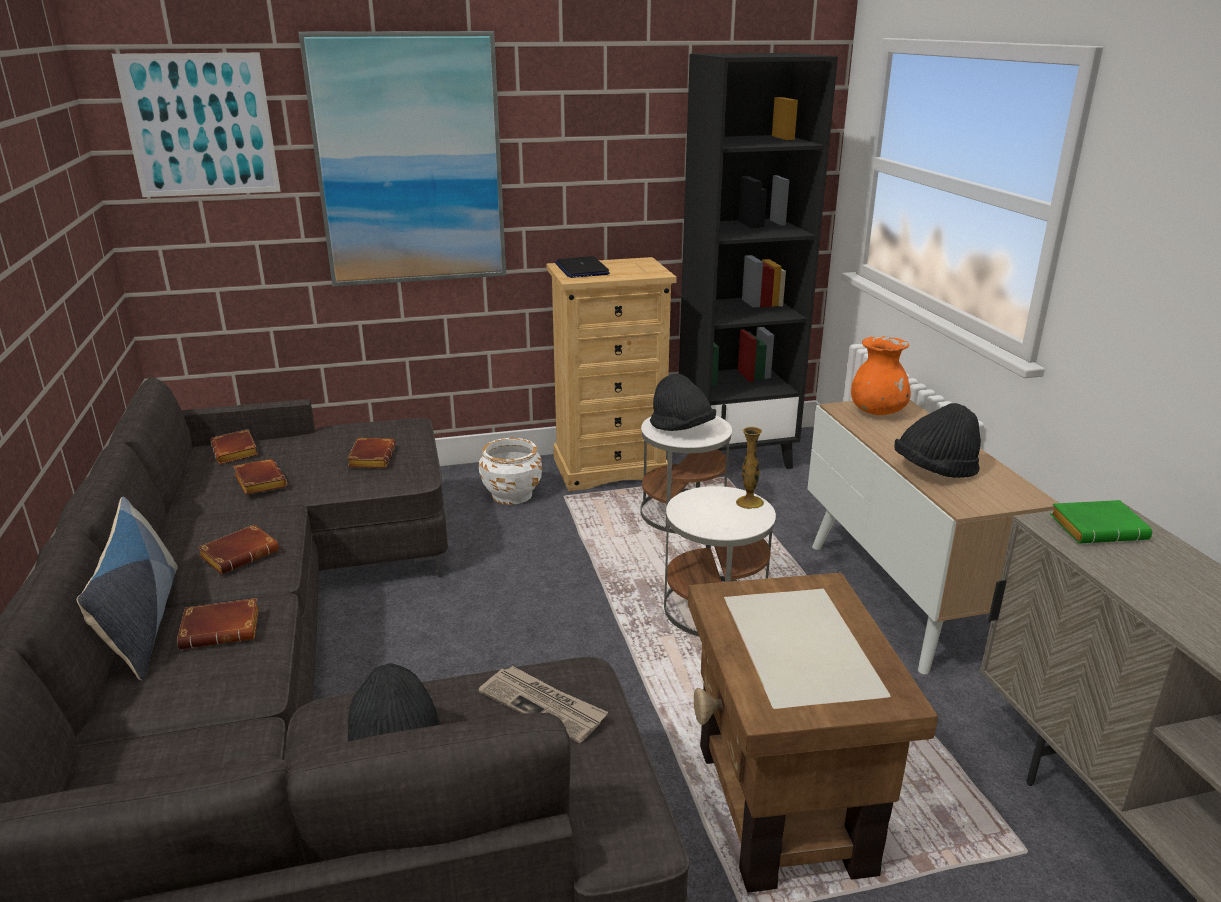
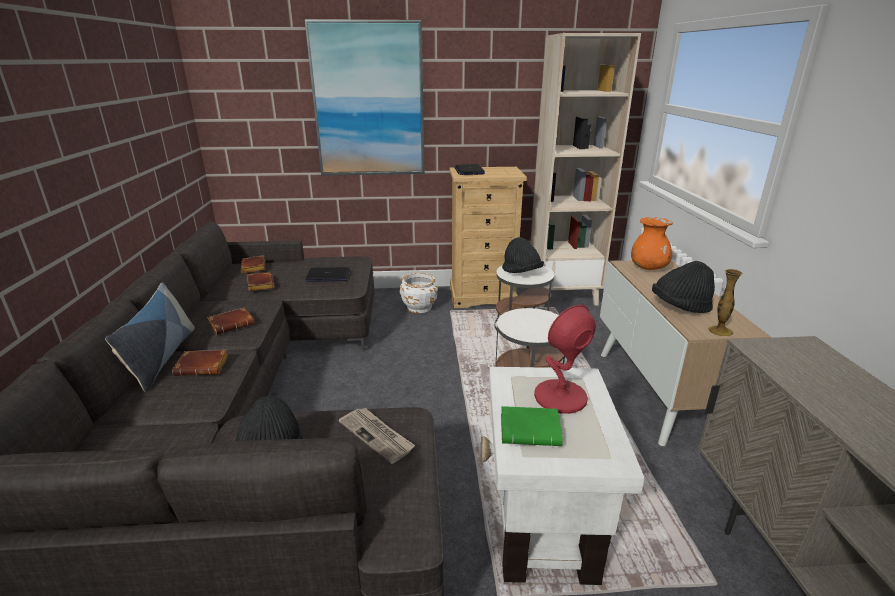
camera: 10 degrees right, 0 degrees up
(200, 125) = (248, 76): picture -> none
(370, 457) = (328, 276): brown book -> laptop
(735, 456) = (562, 295): black bookcase -> beige bookcase
(749, 502) = (553, 320): vase -> vase (720, 331)
(780, 807) = (541, 524): brown side table -> white side table
(801, 620) = (560, 397): none -> red table lamp
(1098, 528) = (793, 353): green book -> green book (531, 430)

